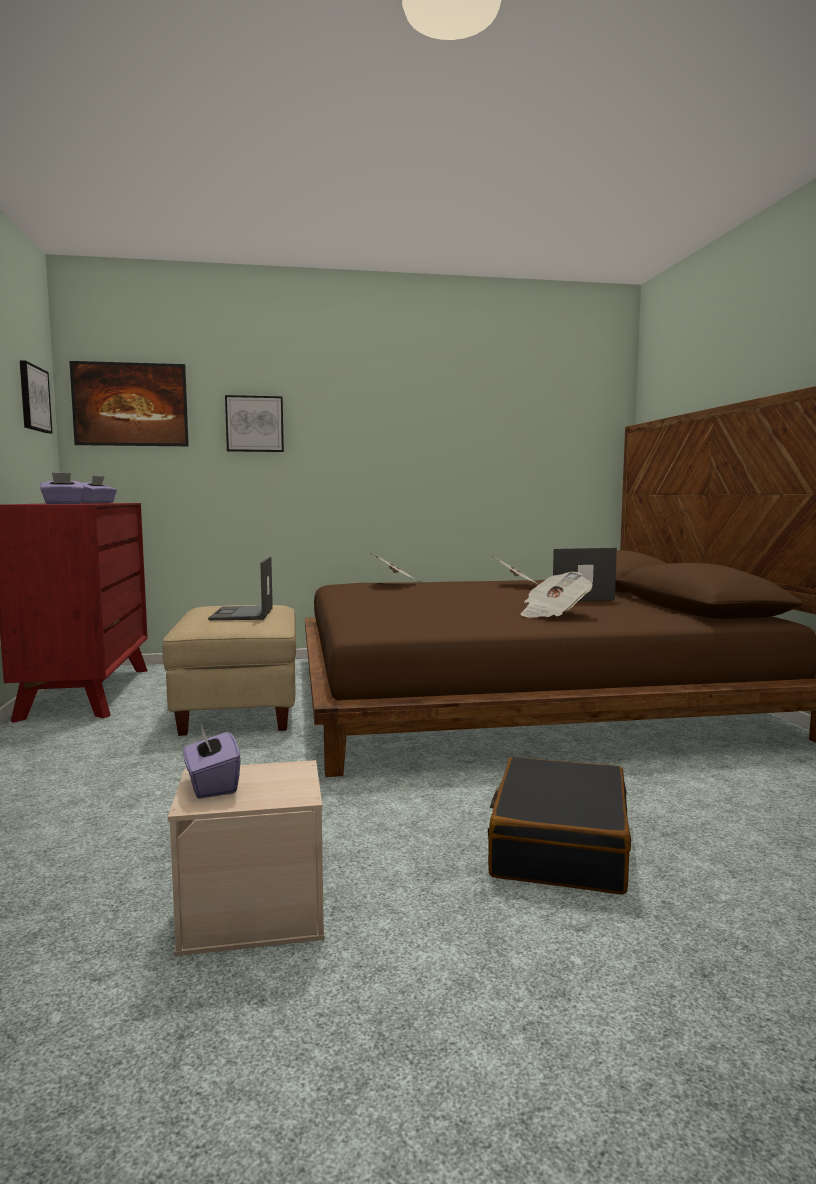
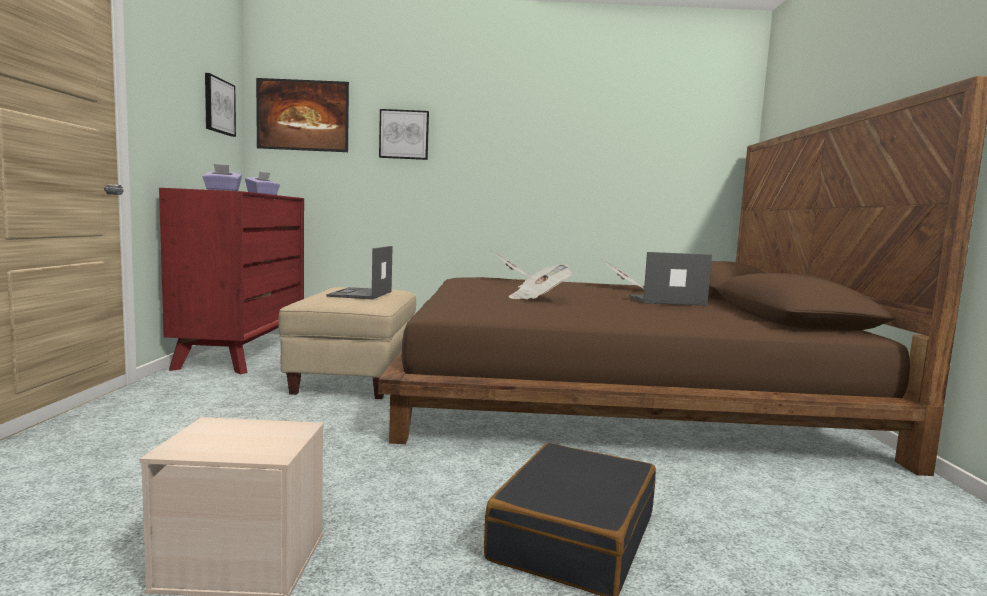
camera: 10 degrees right, 0 degrees up
(211, 785) = (207, 434): purple tissue box -> none
(553, 614) = (632, 312): newspaper -> newspaper (539, 298)

